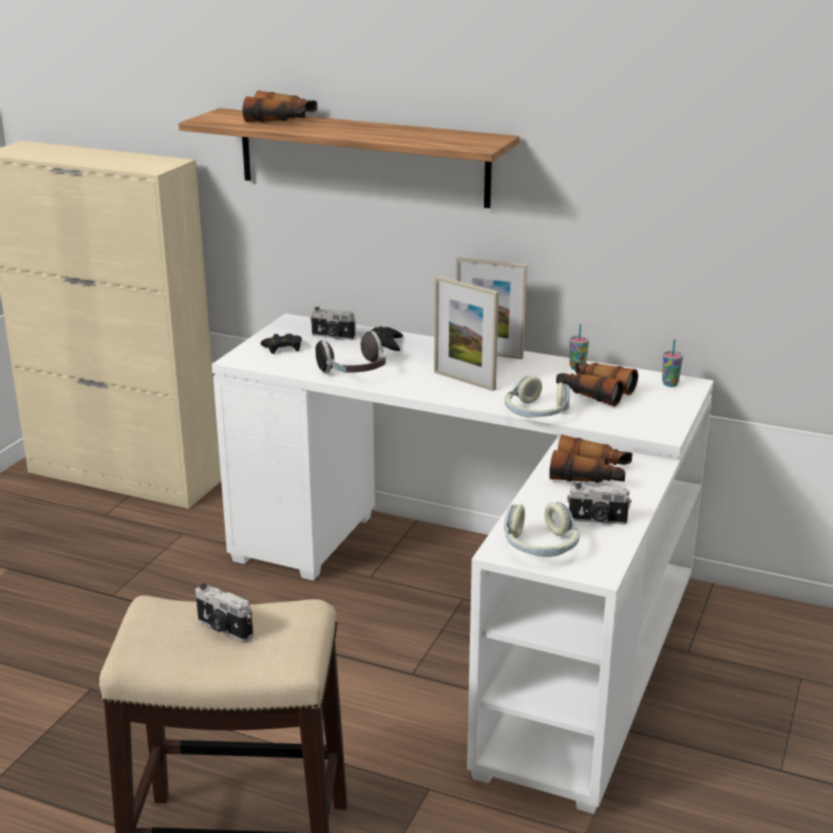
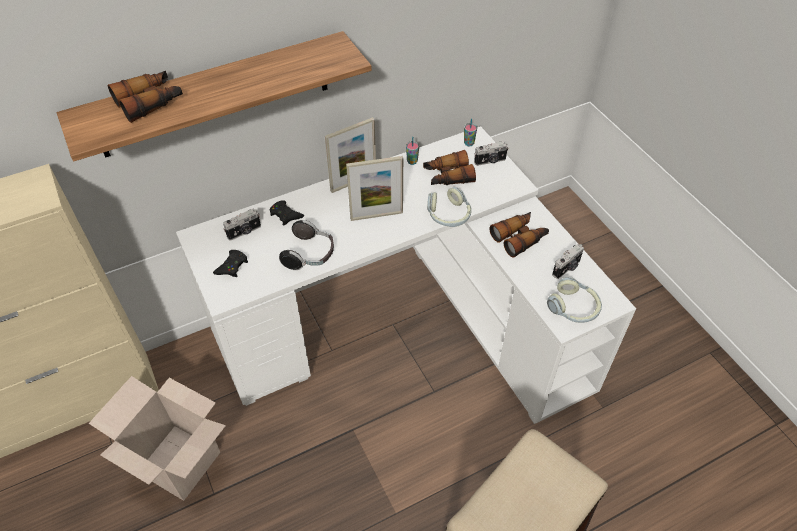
camera: 50 degrees left, 25 degrees up
(125, 558) = (178, 462): none -> cardboard box
(223, 629) = (523, 498): camera -> camera (490, 161)

